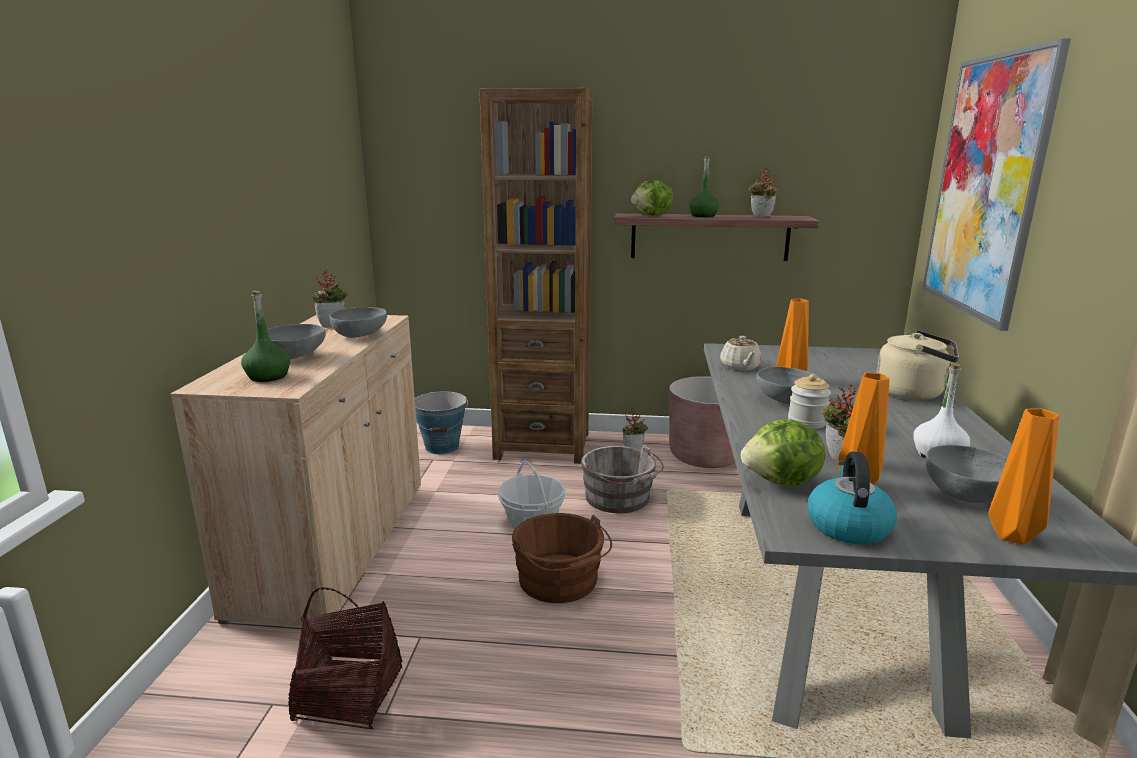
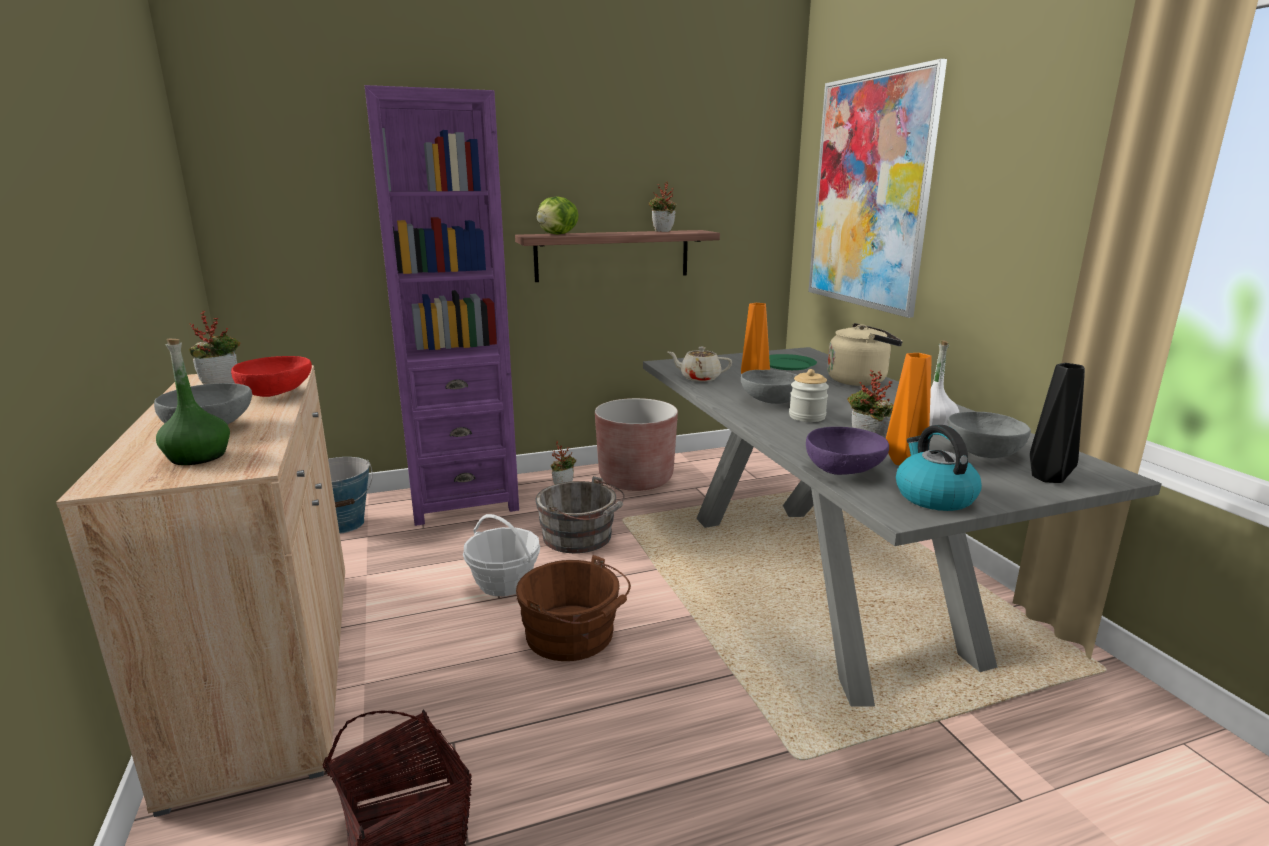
camera: 25 degrees left, 0 degrees up
(360, 336) = (277, 393): grey bowl -> red bowl
(542, 445) = (463, 500): brown bookcase -> purple bookcase
(703, 216) = (608, 233): green bottle -> none
(740, 367) = (699, 378): beige teapot -> beige teapot turned 135 degrees clockwise
(782, 482) = (844, 471): lettuce -> purple bowl
(849, 365) = (787, 364): none -> green plate
(1013, 535) = (1048, 477): orange vase -> black vase

